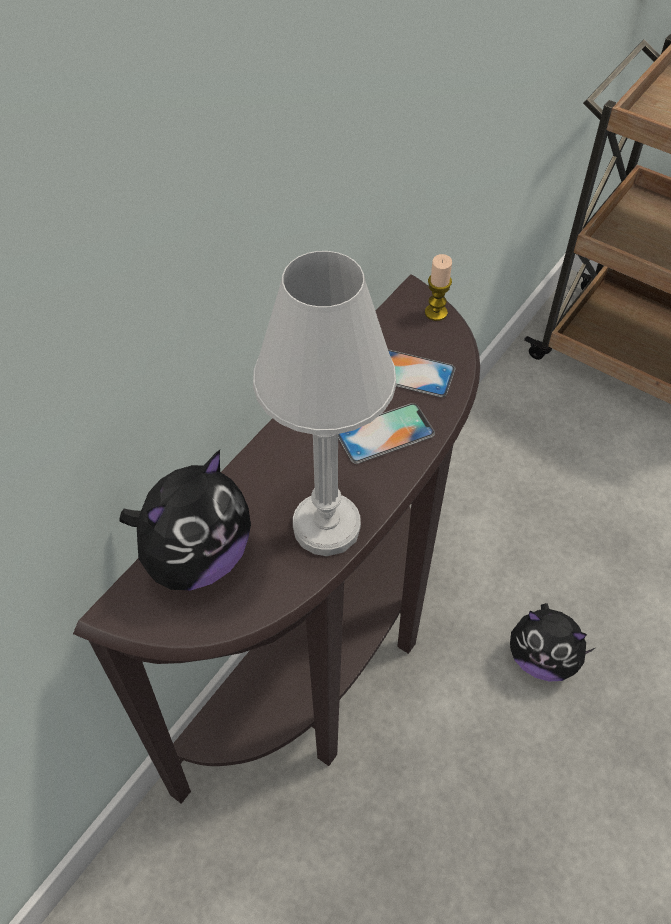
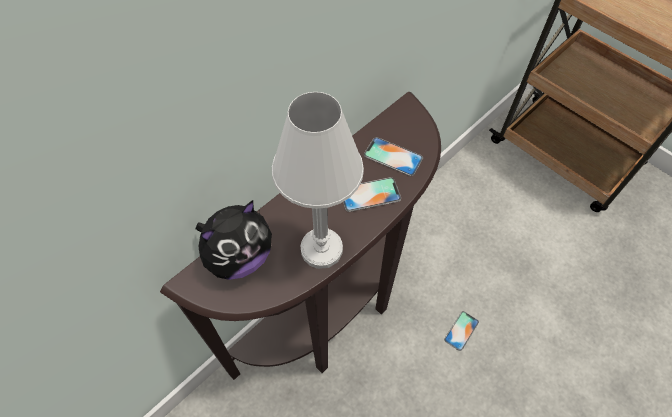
camera: 10 degrees right, 5 degrees up
(436, 312) = (418, 119): candle -> none
(542, 658) = (461, 330): plush toy -> phone

